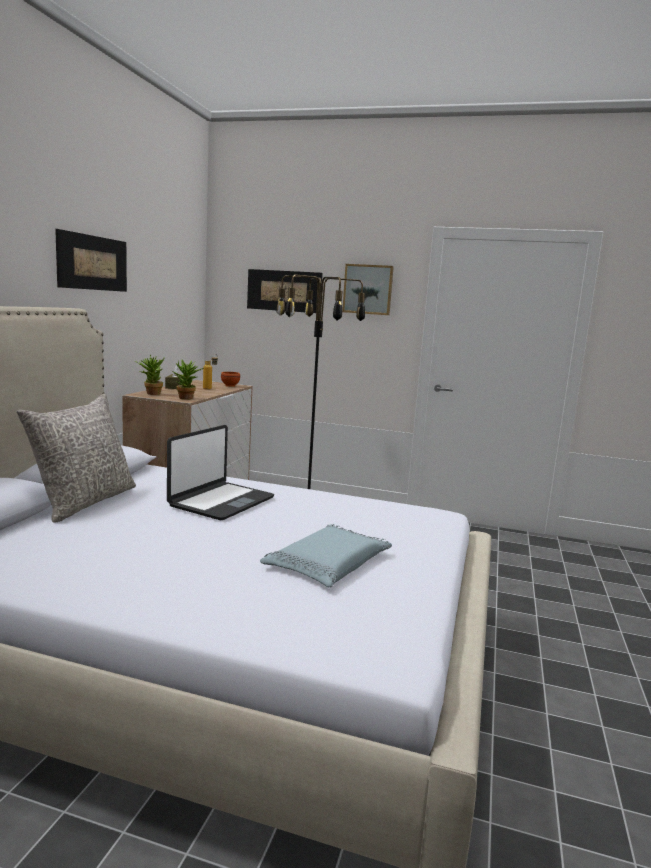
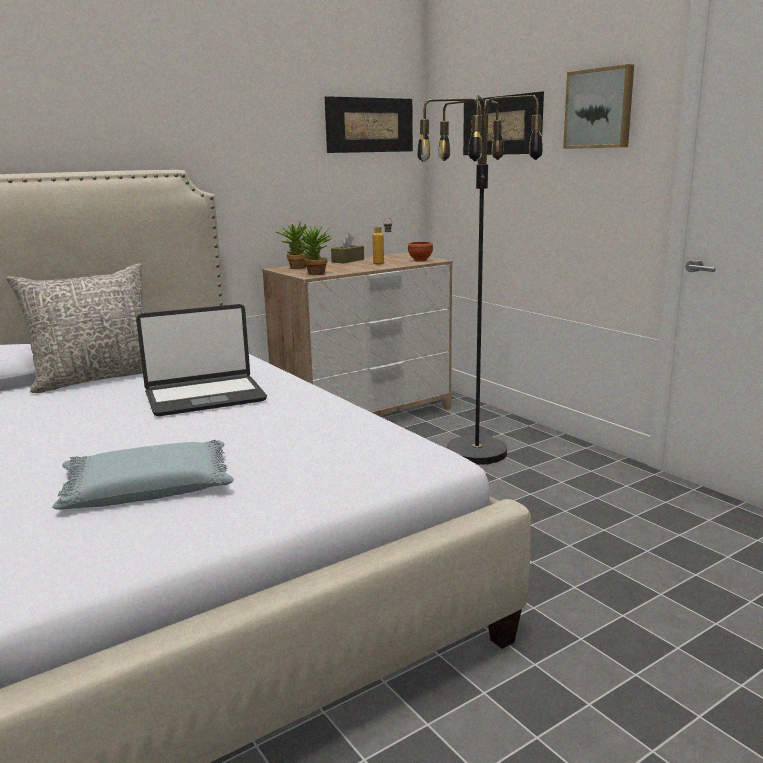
camera: 40 degrees right, 5 degrees up
(93, 263) = (212, 116): picture -> picture (370, 125)

